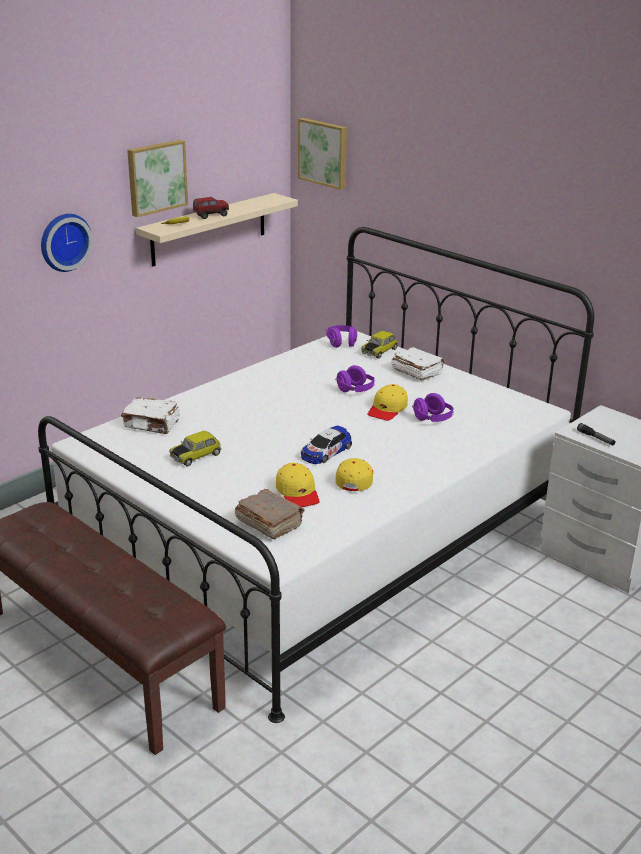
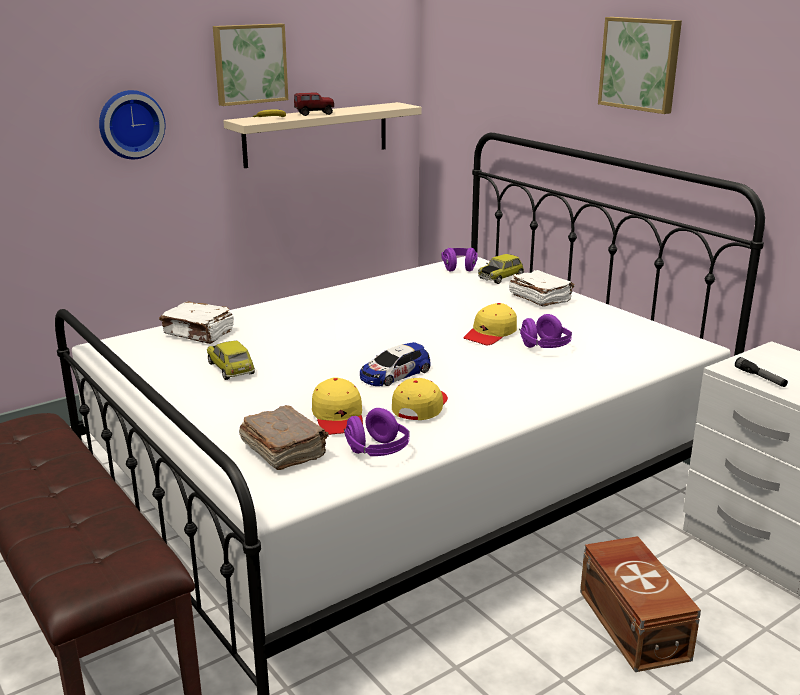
camera: 10 degrees right, 5 degrees down
(196, 456) = (232, 368): toy car -> toy car turned 90 degrees clockwise
(324, 153) = (453, 52): picture -> picture (641, 64)
(355, 391) = (458, 313): purple headphones -> purple headphones (377, 452)
(515, 623) = (634, 623): none -> brown storage box

